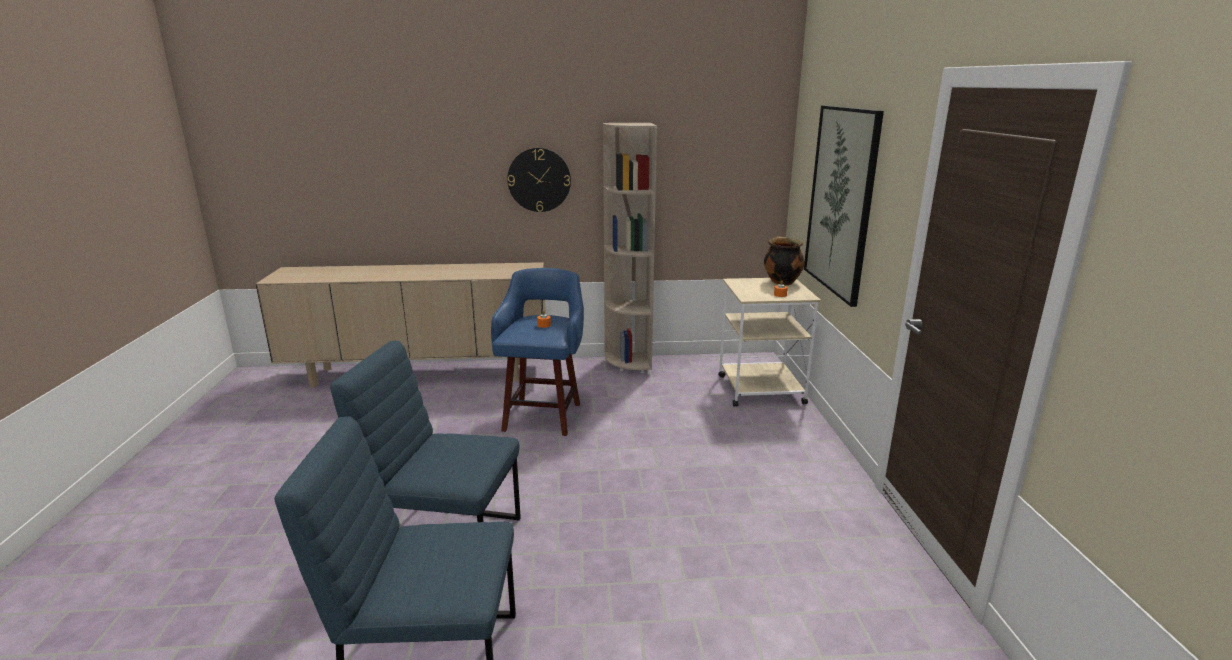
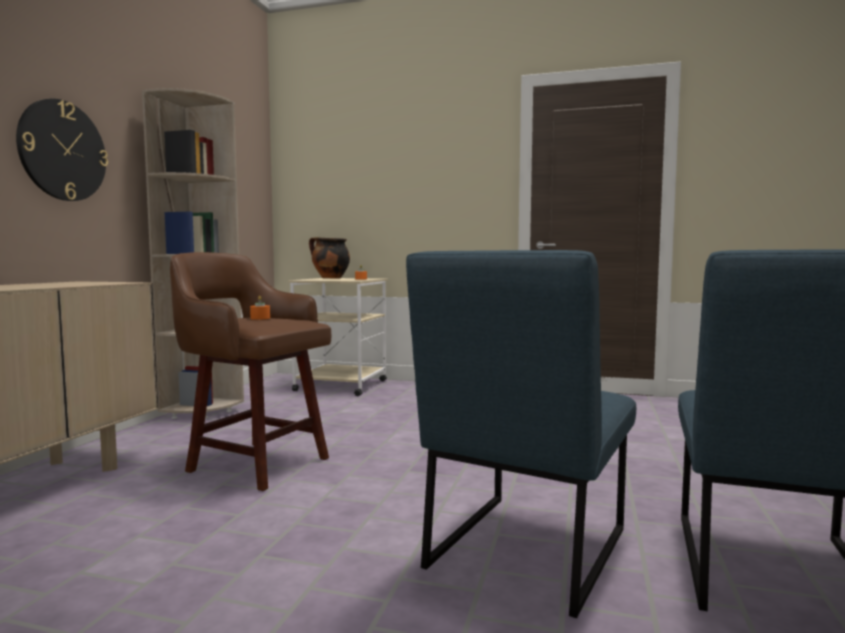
camera: 70 degrees left, 15 degrees down
(543, 415) = (255, 464): blue stool -> brown stool
(841, 201) = (392, 191): picture -> none

